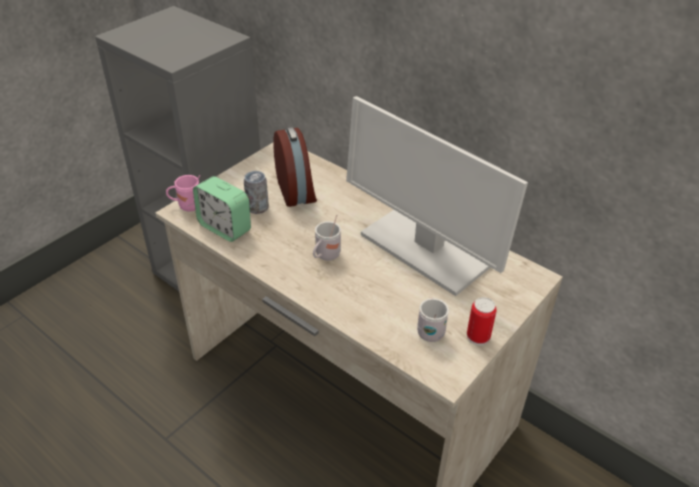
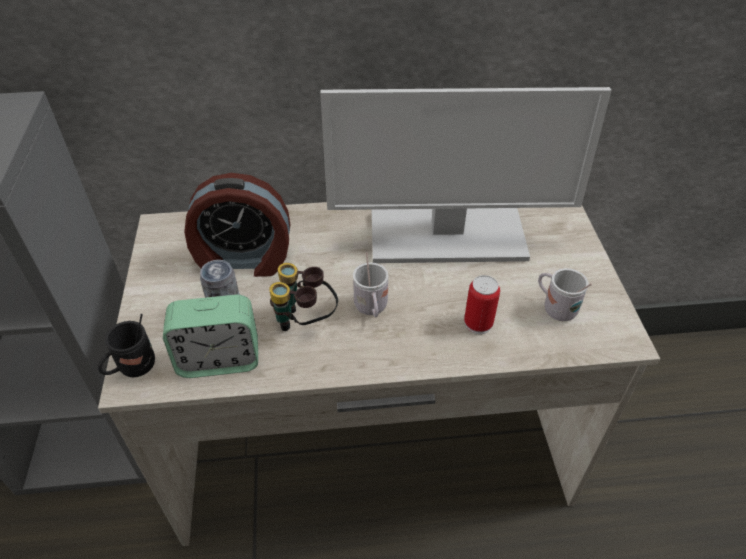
camera: 45 degrees left, 5 degrees up
(187, 206) = (133, 369): pink mug -> black mug
(285, 239) = (305, 322): none -> binoculars
(297, 191) = (244, 261): alarm clock -> alarm clock turned 150 degrees clockwise
(478, 337) = (594, 284): can -> can (478, 323)

